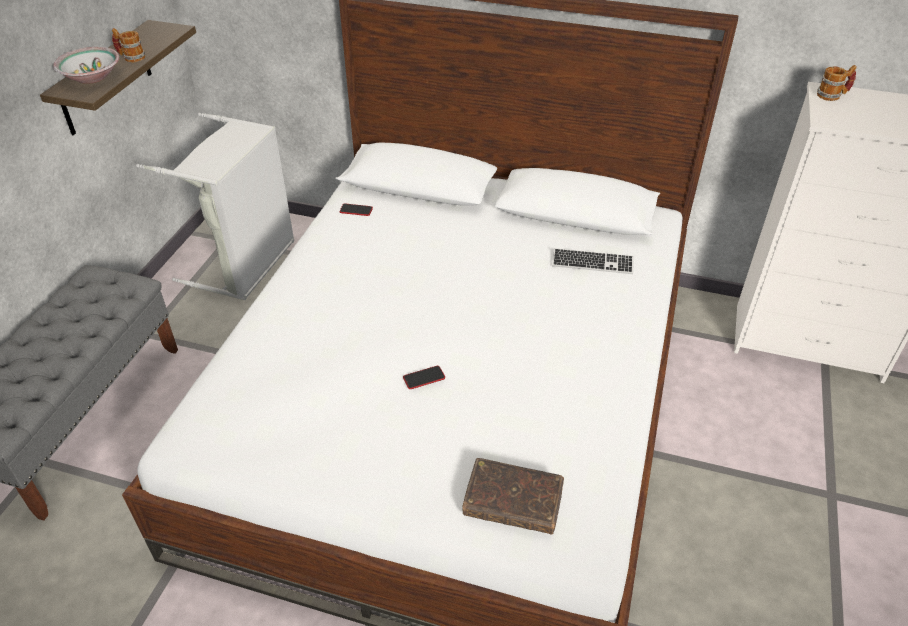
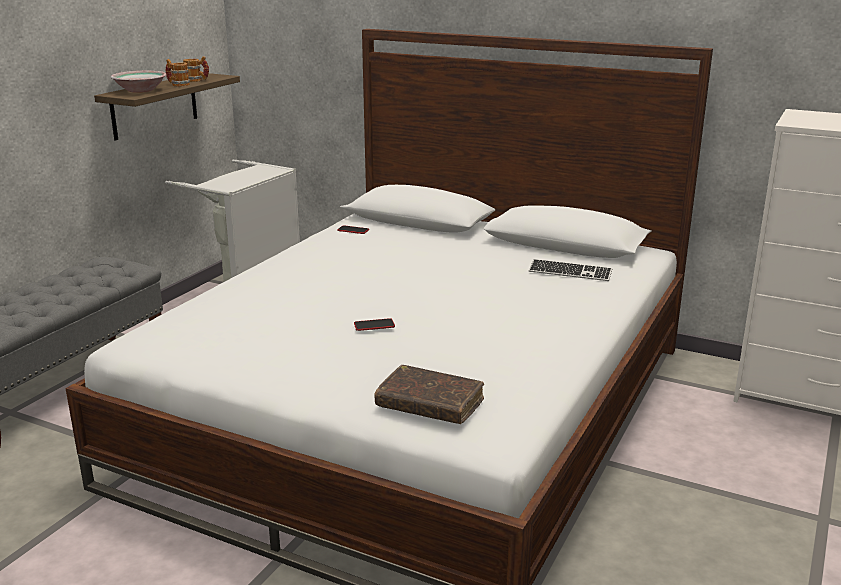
camera: 10 degrees right, 20 degrees down
(832, 95) = (806, 114): mug -> mug (196, 80)

